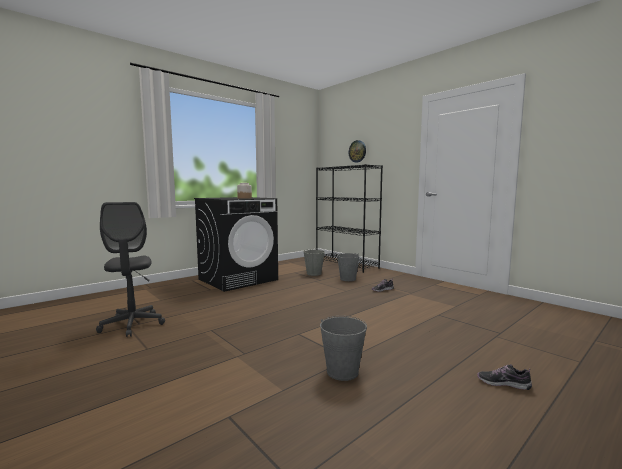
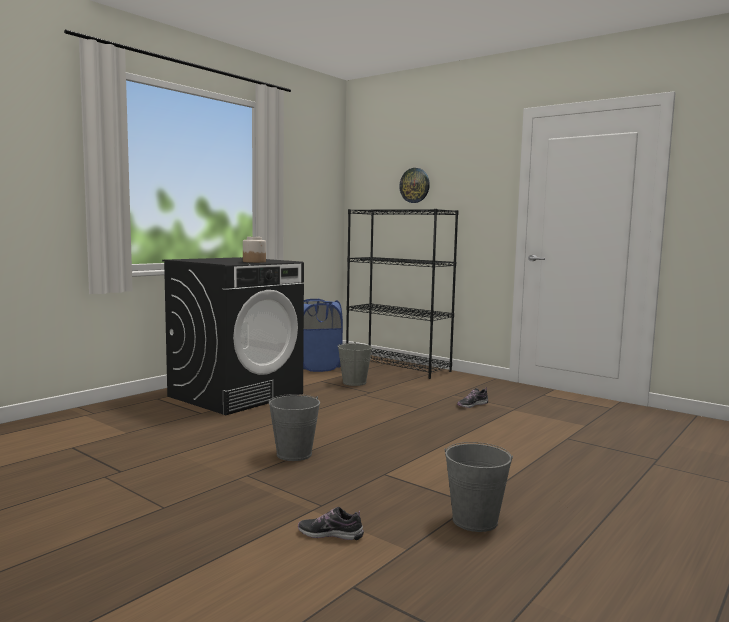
camera: 10 degrees left, 0 degrees up
(132, 325) = (111, 474): grey office chair -> none
(296, 264) = (316, 367): none -> blue laundry basket
(348, 279) = (412, 389): grey bucket -> grey bucket (294, 454)
(503, 383) = (683, 521): shoe -> shoe (330, 534)

